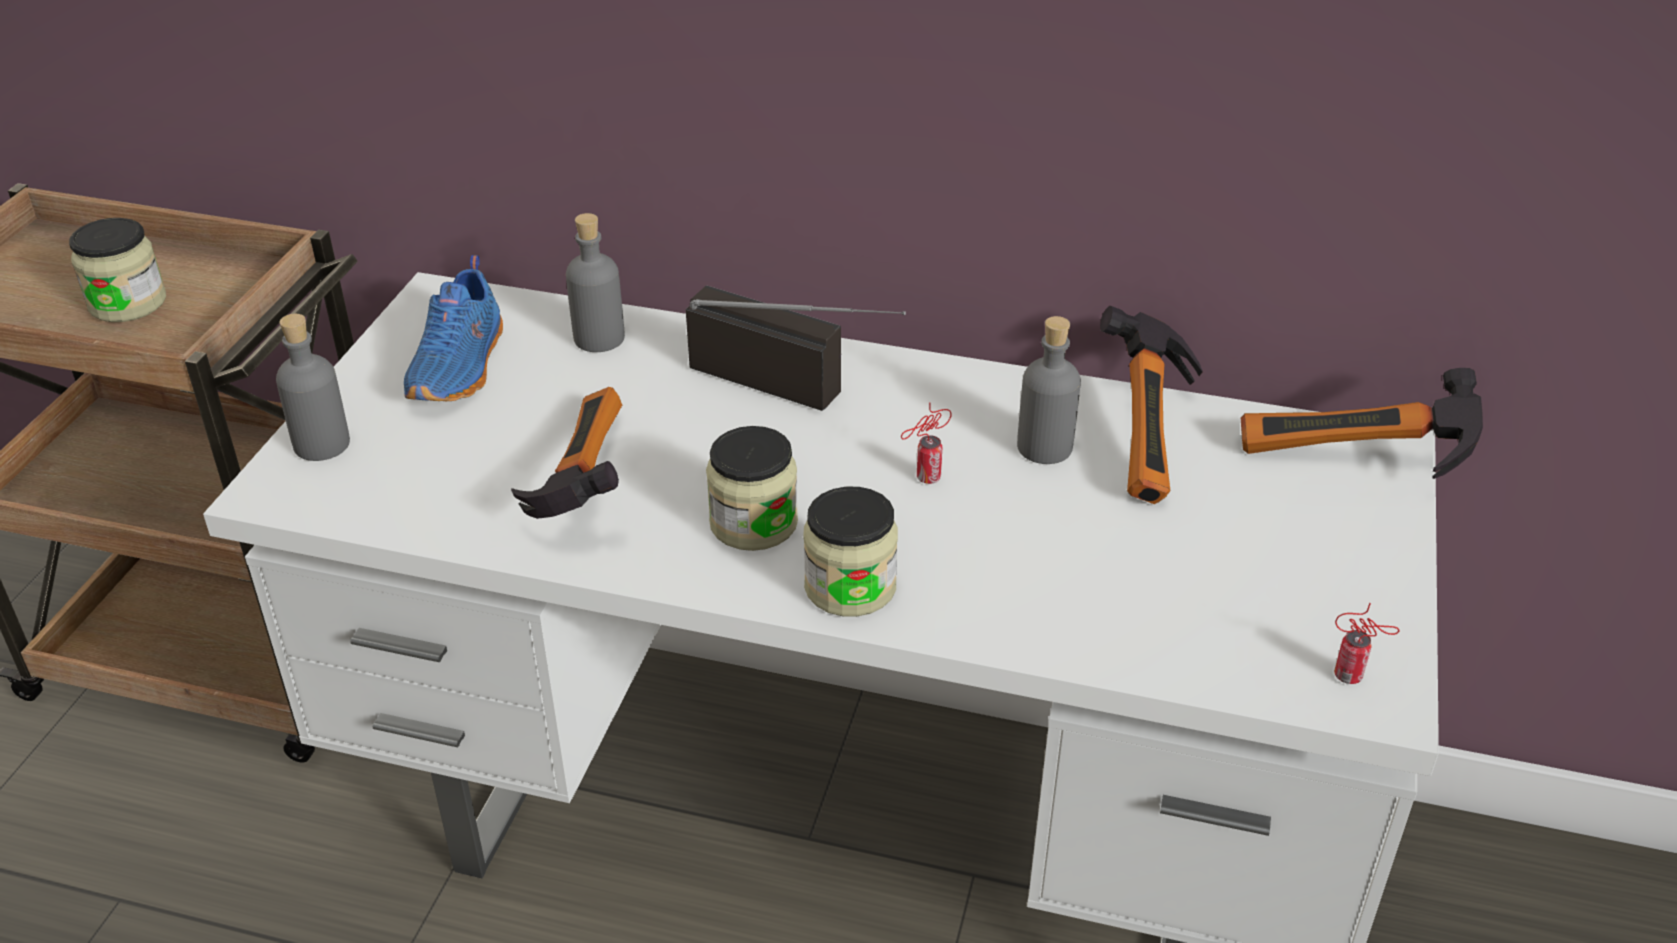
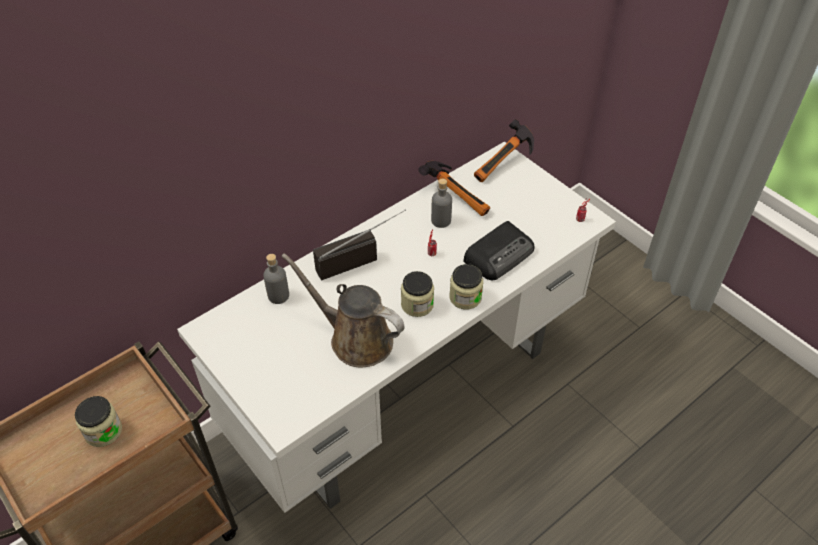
camera: 55 degrees left, 10 degrees up
(322, 444) = (267, 401): grey bottle -> none
(461, 367) = (257, 341): blue shoe -> none
(575, 481) = (355, 339): hammer -> brown watering can
(1048, 583) = (499, 254): none -> radio

